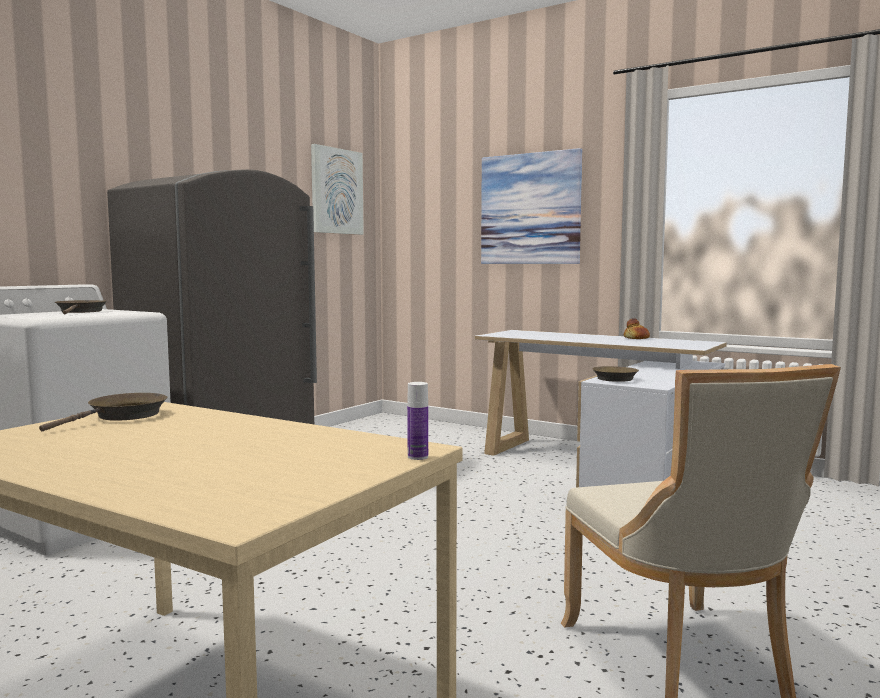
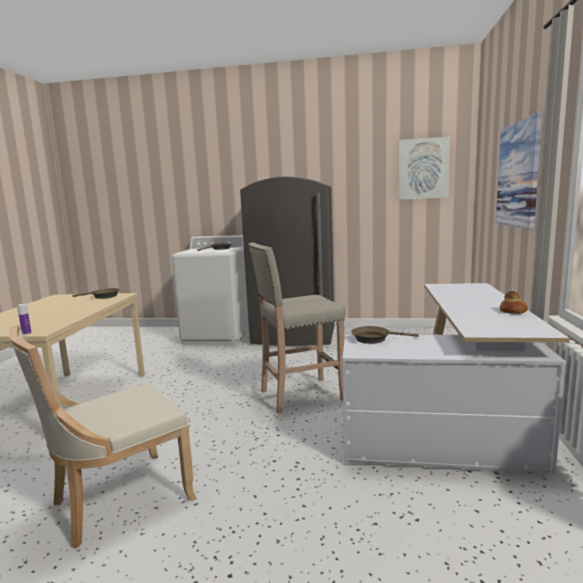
camera: 65 degrees right, 5 degrees up
(462, 511) = (299, 395): none -> beige stool

